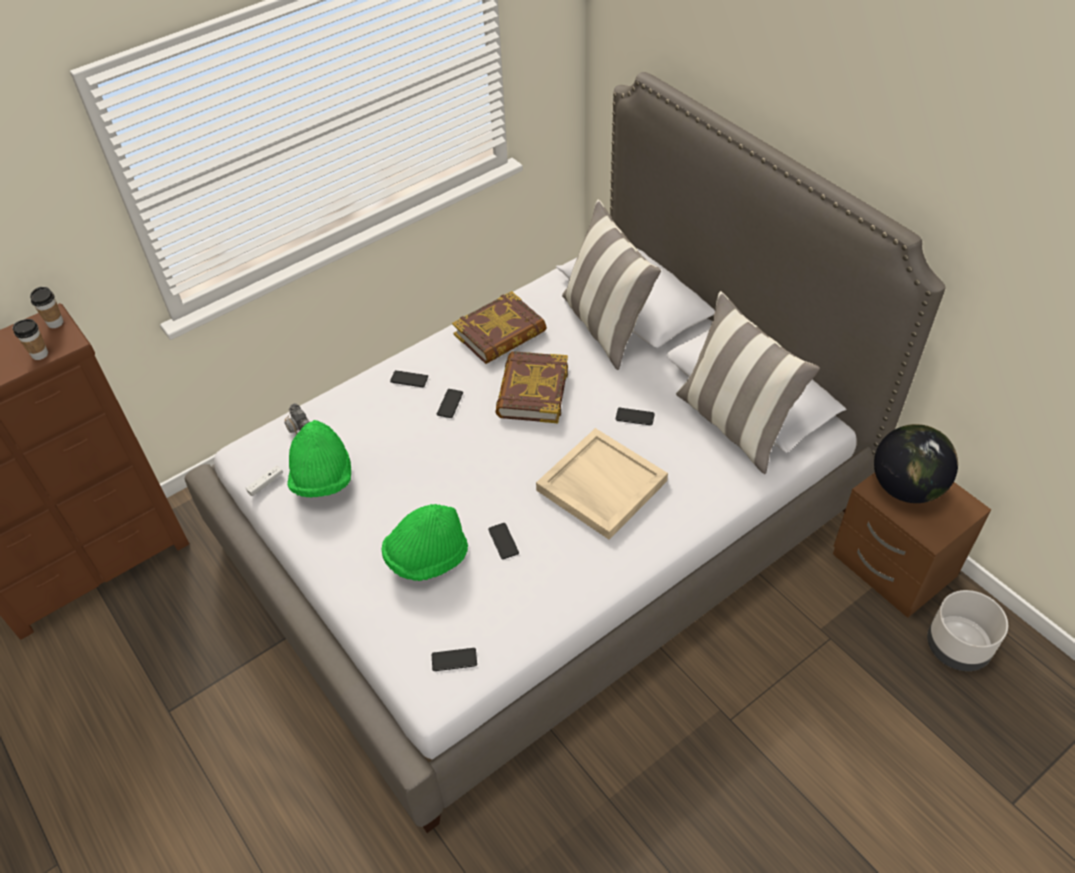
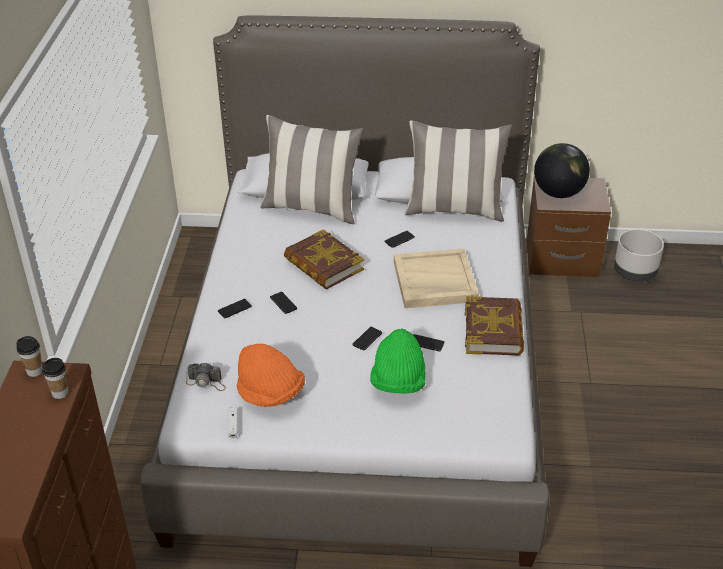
camera: 50 degrees left, 10 degrees down
(323, 479) = (270, 393): green hat -> orange hat
(454, 660) = (492, 413): phone -> phone (367, 339)
(500, 334) = (253, 250): book -> book (493, 331)

